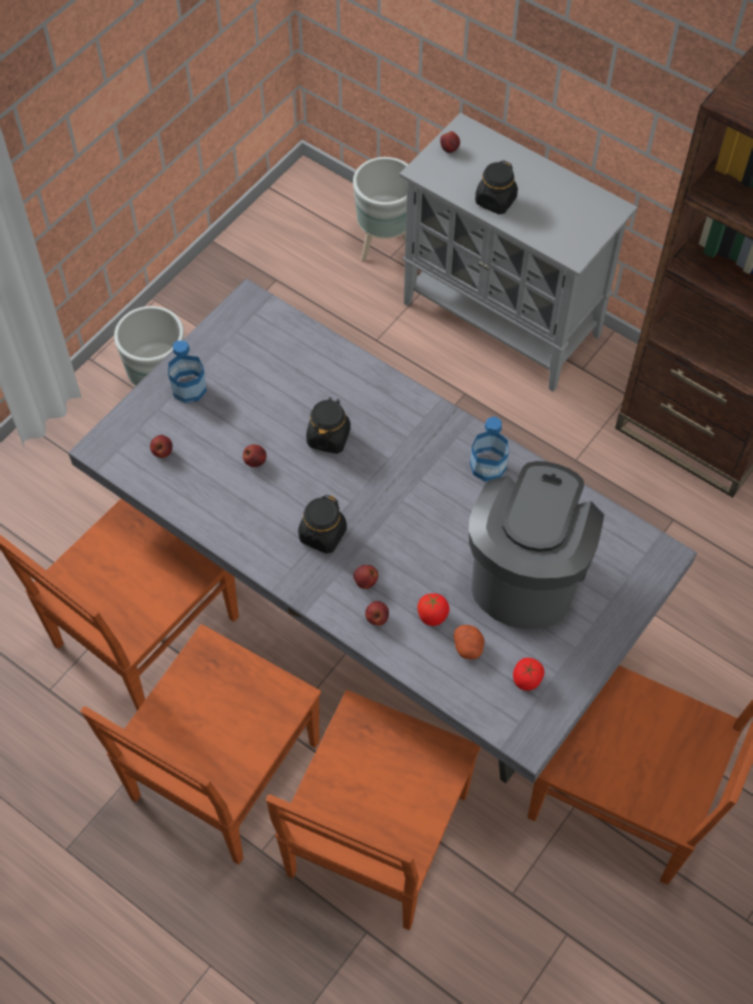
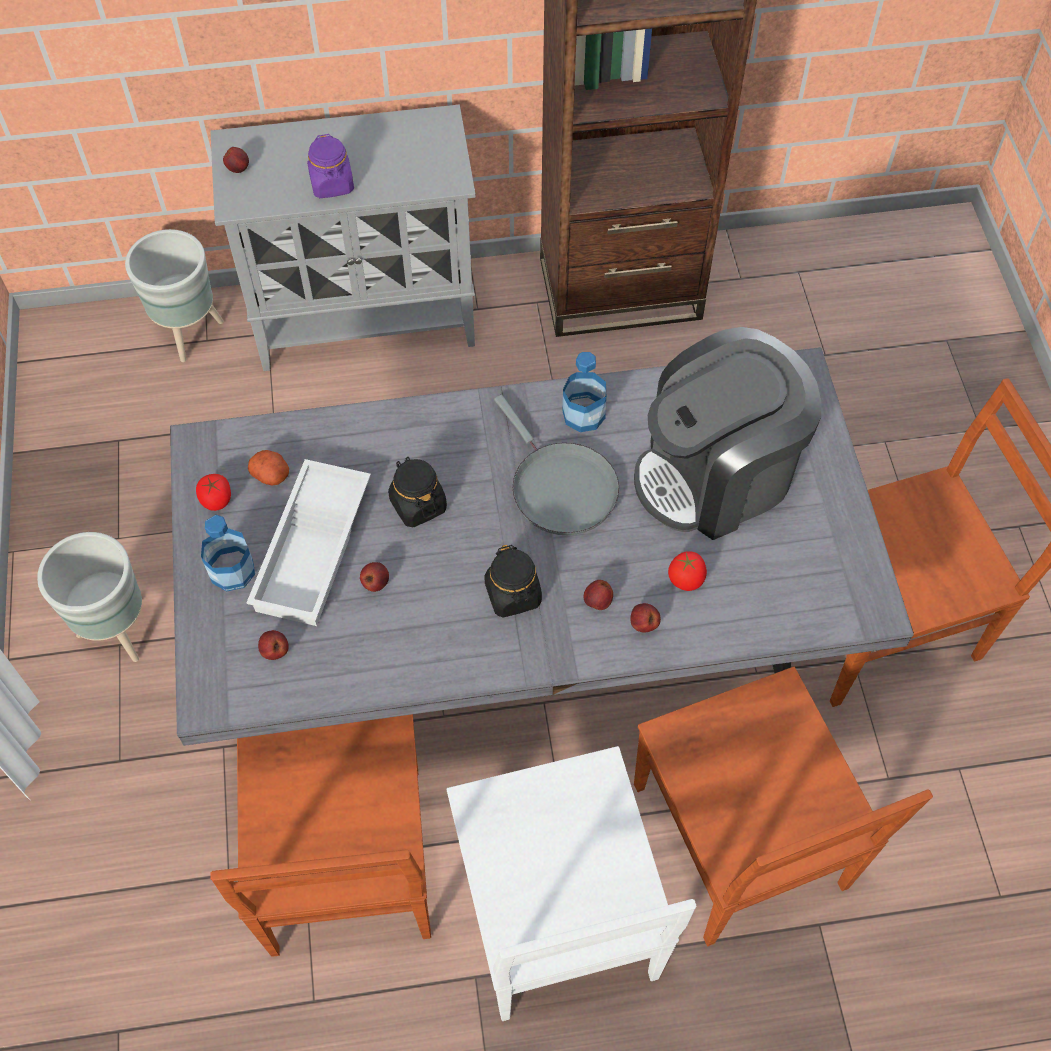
camera: 45 degrees left, 0 degrees up
(222, 774) = (557, 916): brown chair -> white chair
(244, 414) = (315, 550): none -> white tray
(421, 497) = (560, 487): none -> grey frying pan
(468, 647) = (744, 579): potato -> potato (272, 475)
(495, 201) = (332, 184): black jar -> purple jar
(527, 572) = (716, 475): coffee machine -> coffee machine turned 90 degrees counterclockwise
(527, 679) = (818, 563): tomato -> tomato (216, 500)

